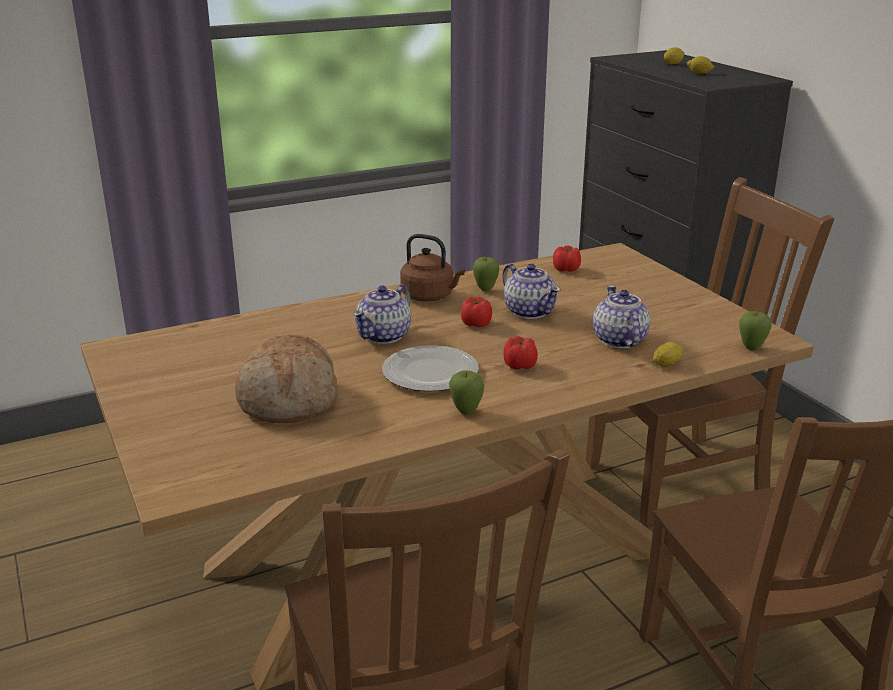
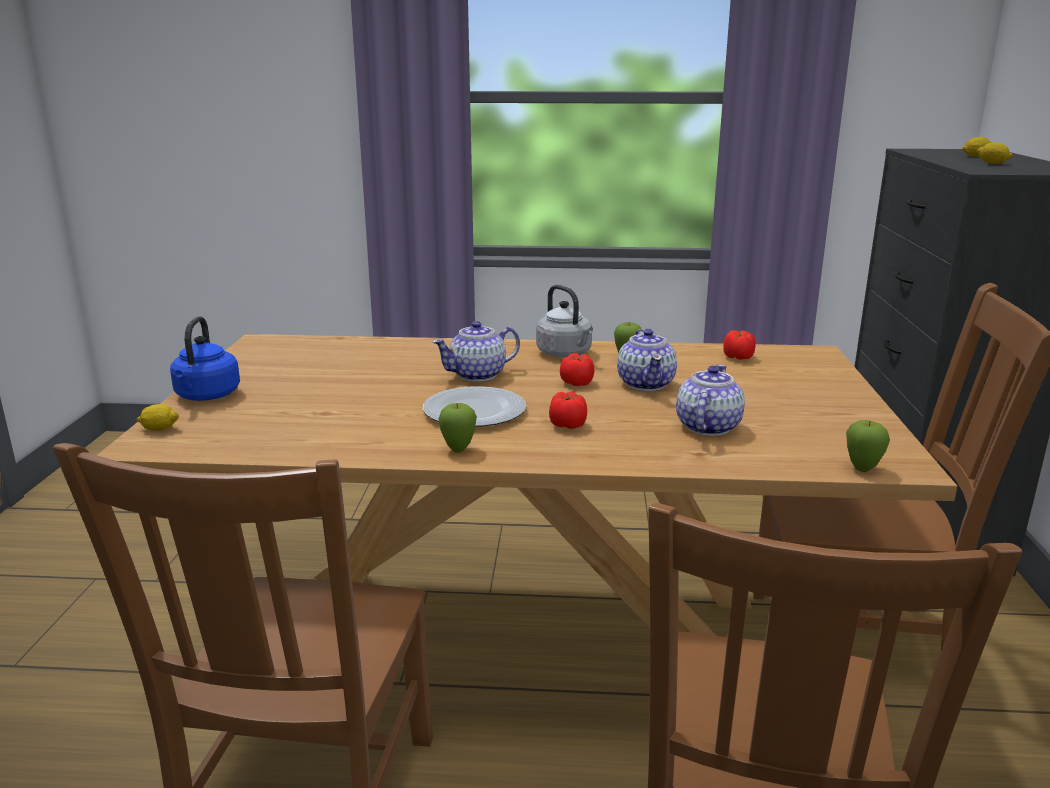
camera: 30 degrees right, 5 degrees down
(156, 424) = (206, 396): none -> blue kettle
(289, 399) = (327, 403): bread -> none
(430, 296) = (566, 354): brown kettle -> grey kettle
(666, 364) = (731, 459): lemon -> lemon (159, 429)

